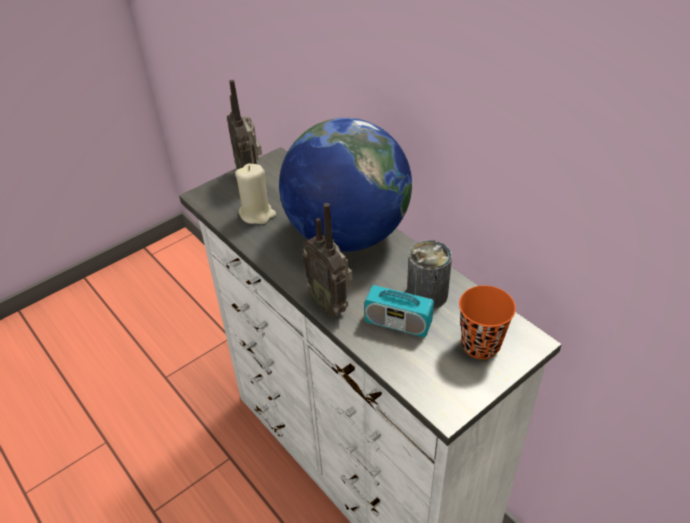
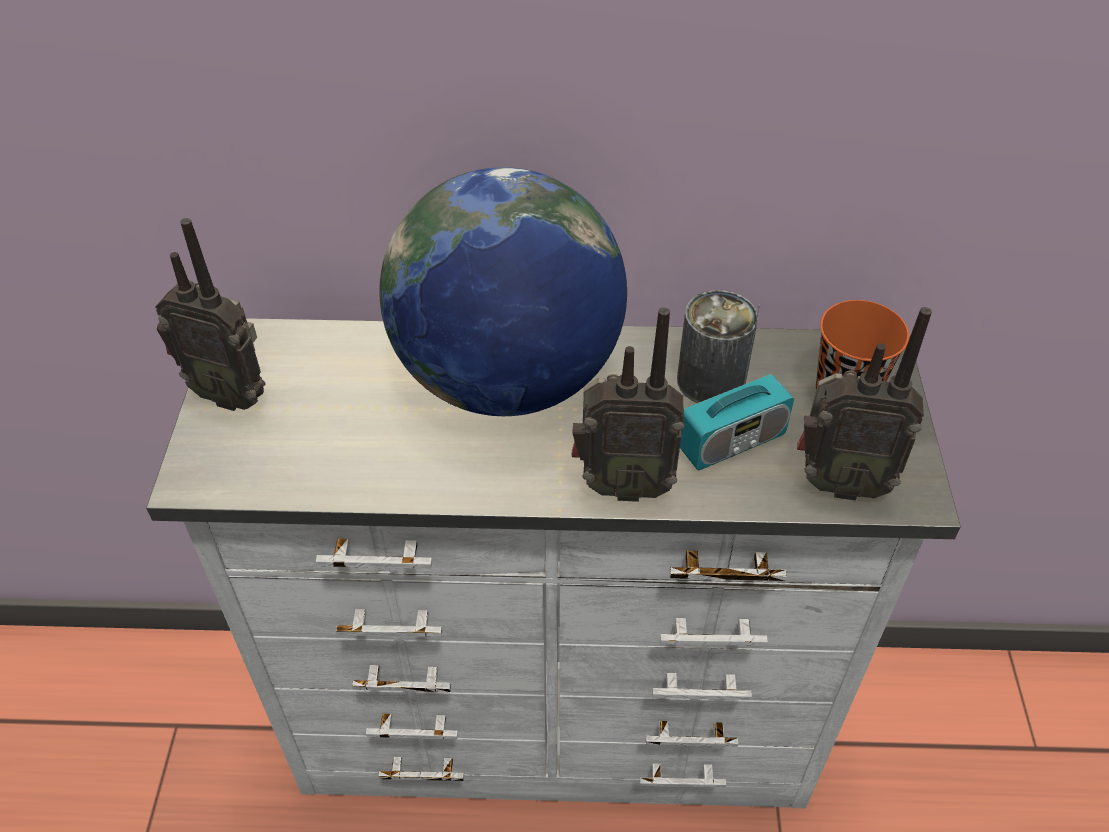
camera: 50 degrees left, 5 degrees up
(257, 214) = (333, 442): beige candle -> none
(420, 374) = (839, 481): none -> radio

